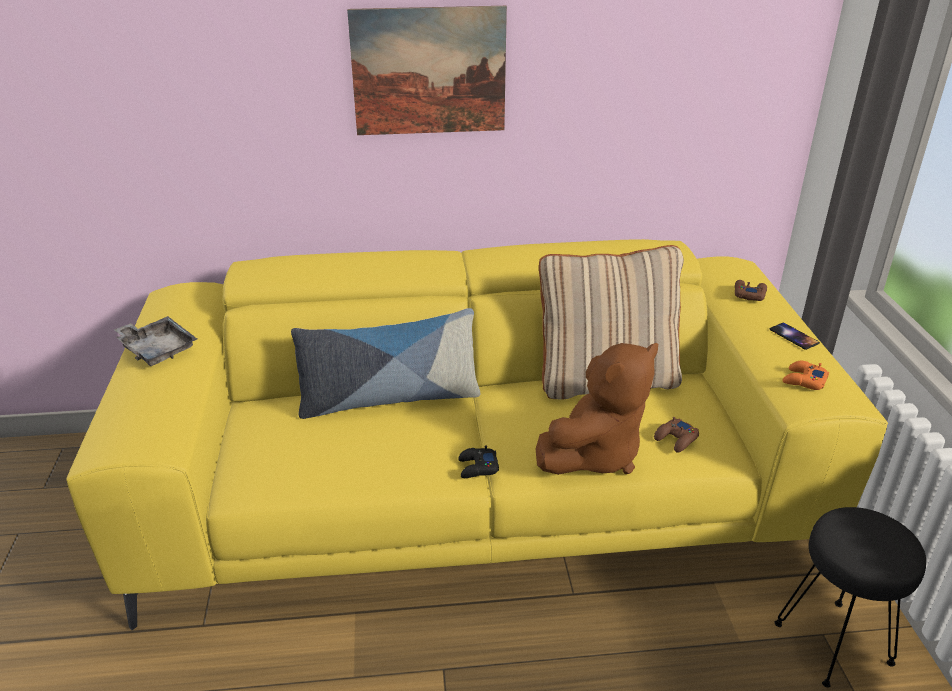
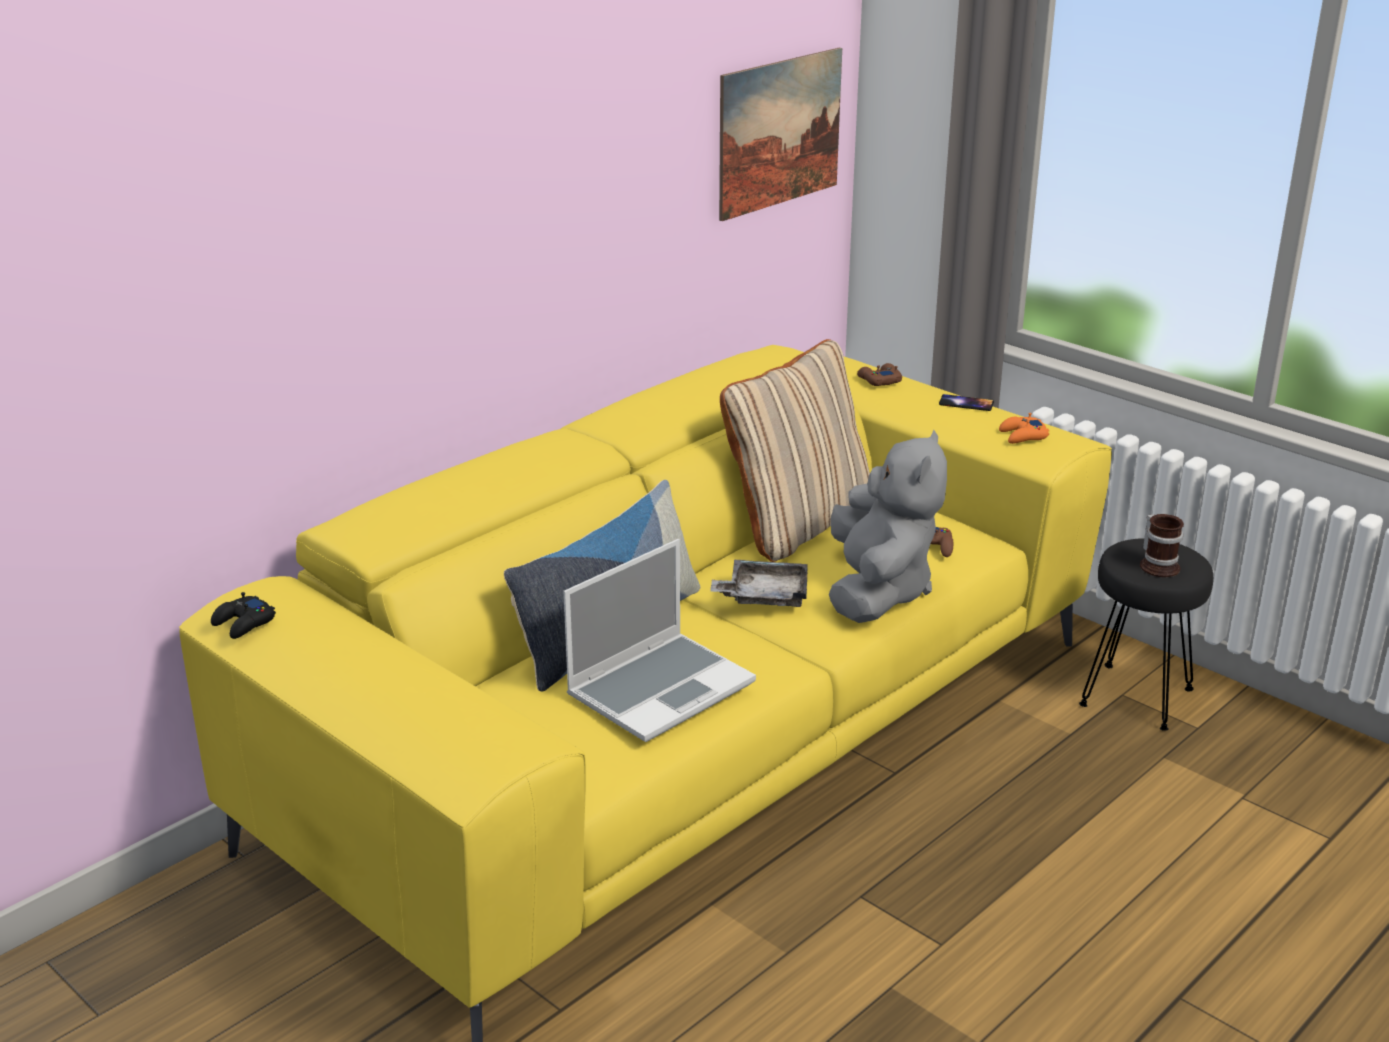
camera: 40 degrees left, 5 degrees down
(157, 349) = (343, 666): grey tray -> grey tray (764, 595)
(361, 451) = (661, 688): none -> laptop
(429, 71) = (504, 197): picture -> picture (779, 132)
(477, 467) = (792, 650): black game controller -> black game controller (244, 623)
(594, 454) = (877, 592): brown plush toy -> grey plush toy
(865, 545) = (1159, 565): none -> mug

